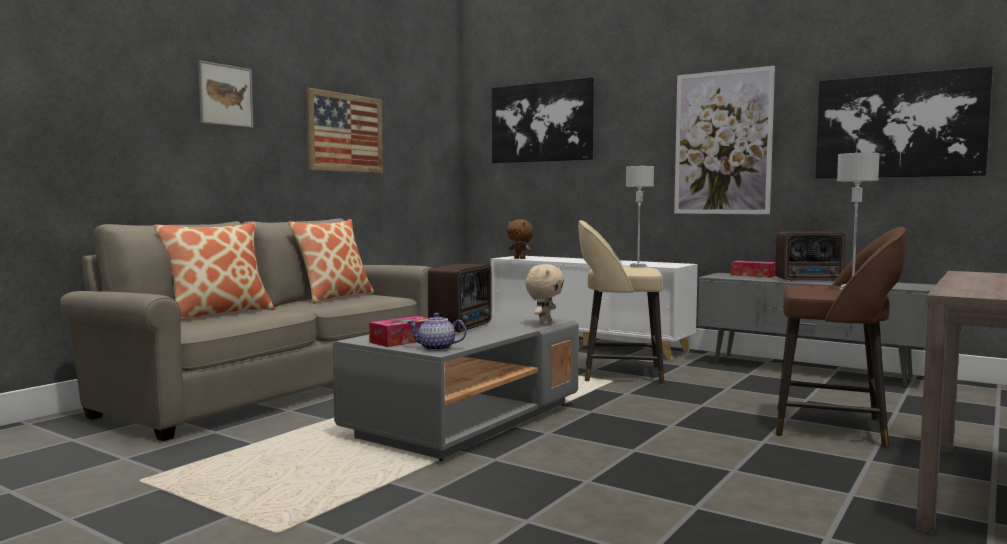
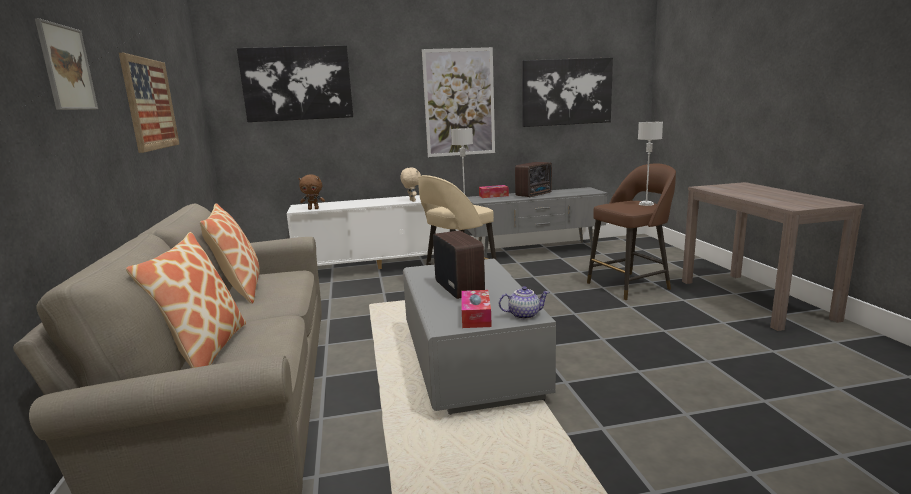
camera: 45 degrees left, 10 degrees up
(436, 348) = (524, 315): teapot -> teapot turned 150 degrees counterclockwise
(544, 324) = (491, 267): beige plush toy -> beige plush toy (412, 201)

